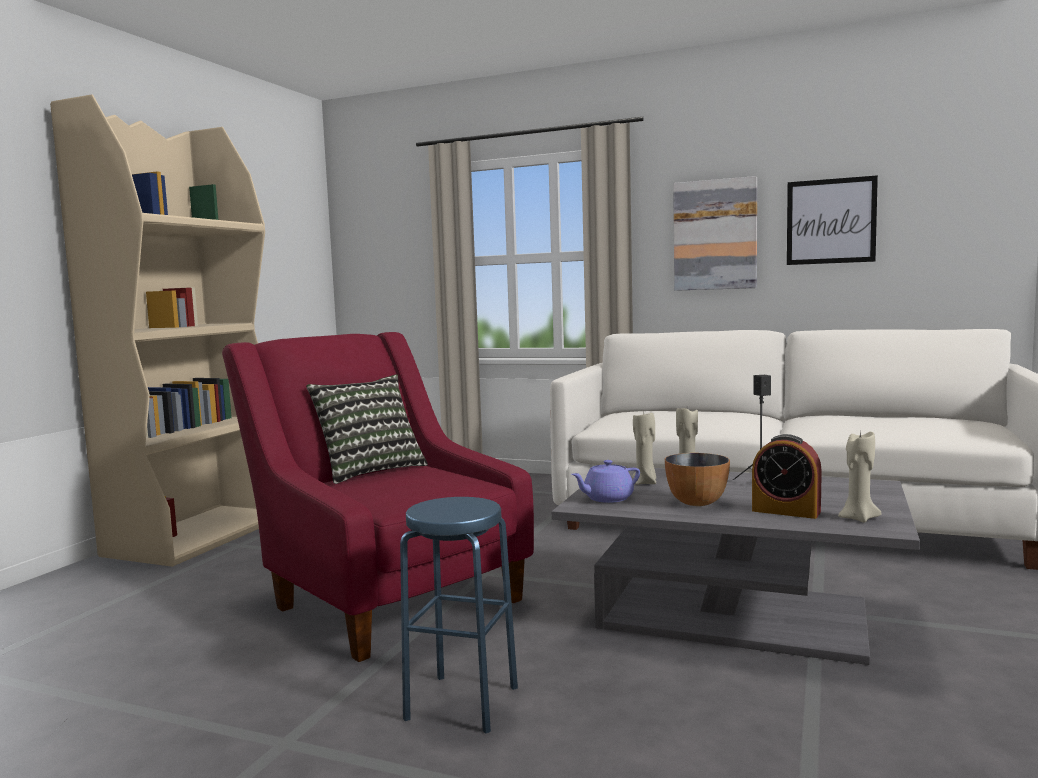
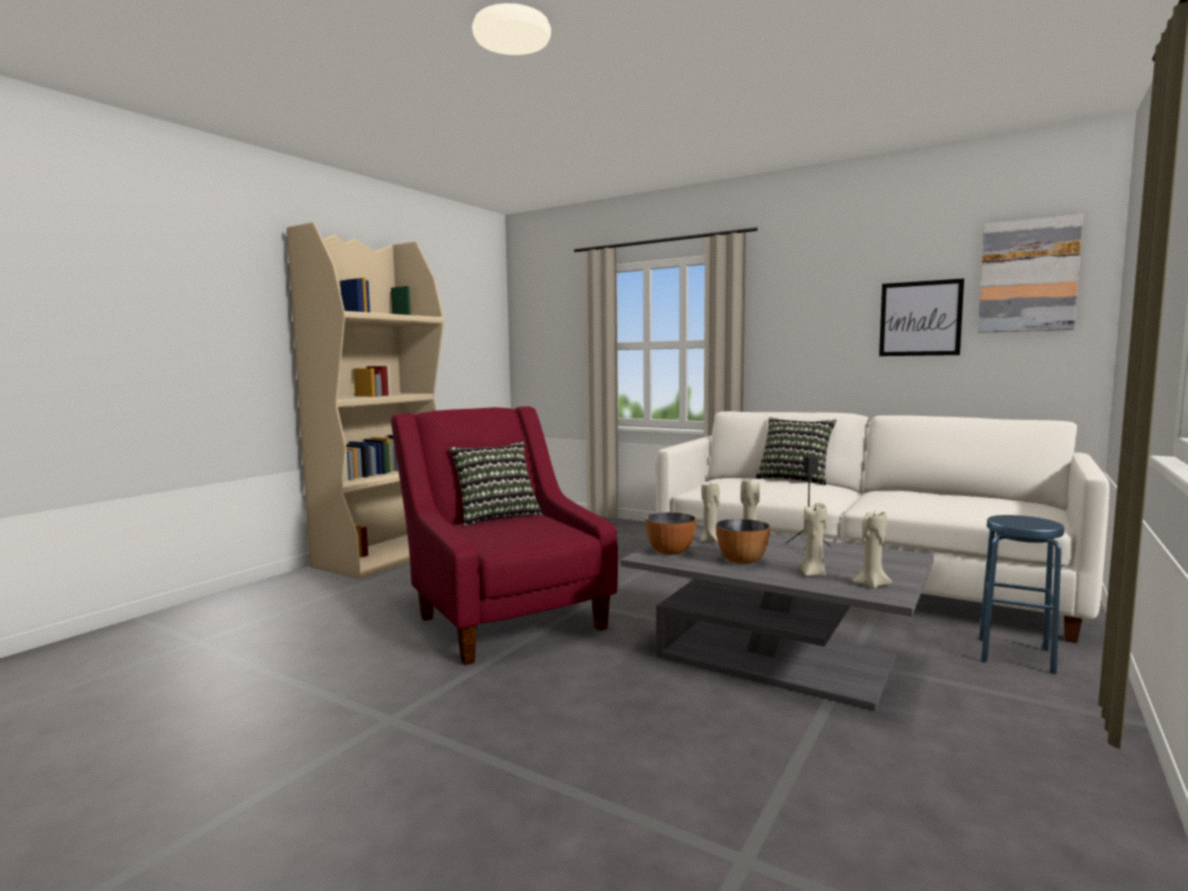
camera: 10 degrees right, 0 degrees up
(461, 702) = (529, 704): blue stool -> blue stool (1015, 655)
(607, 498) = (670, 552): purple teapot -> bowl
(706, 409) = (795, 479): none -> pillow
(715, 235) = (817, 328): picture -> picture (1028, 276)
(786, 511) = (812, 574): alarm clock -> beige candle

